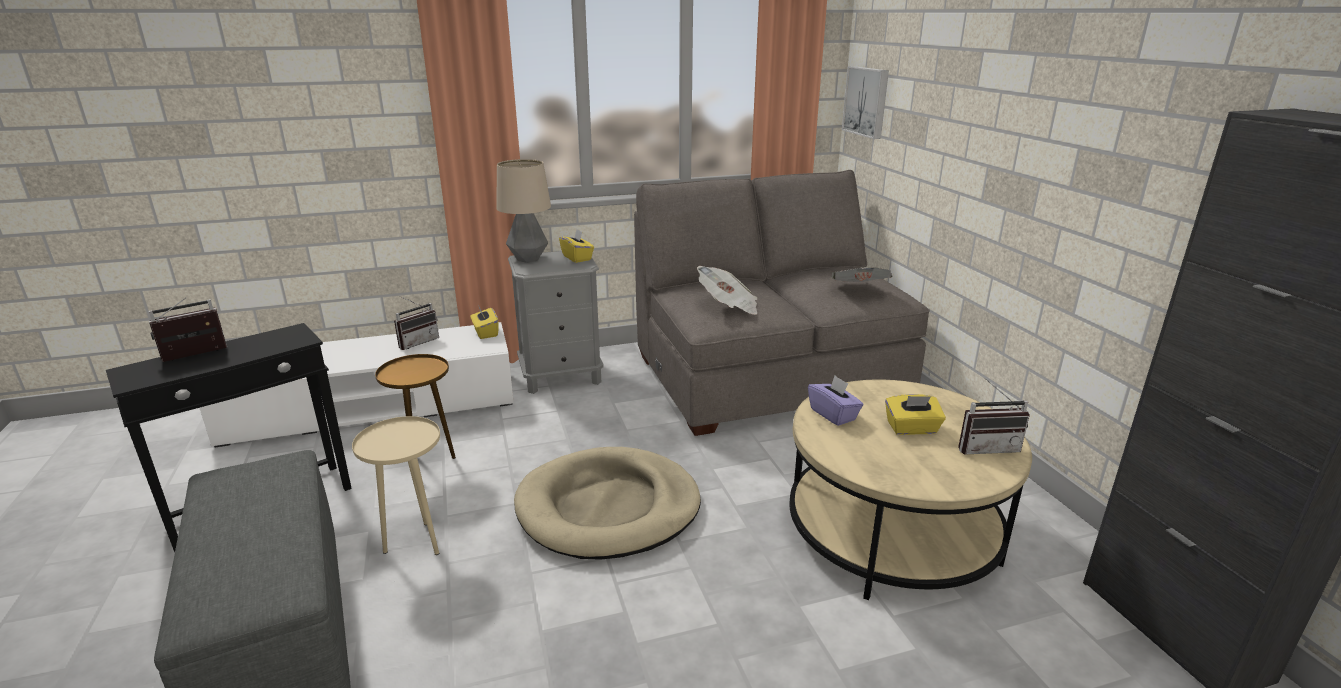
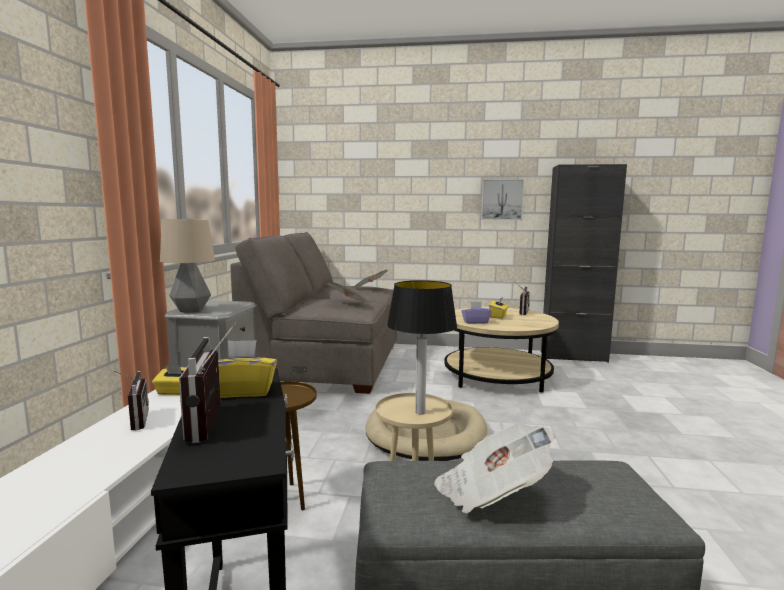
camera: 65 degrees left, 15 degrees down
(241, 516) = (491, 492): none -> newspaper
(393, 445) = (420, 412): none -> table lamp
(577, 258) = (223, 302): yellow tissue box -> yellow tissue box (242, 391)
(867, 101) = (302, 192): picture -> picture (502, 199)

